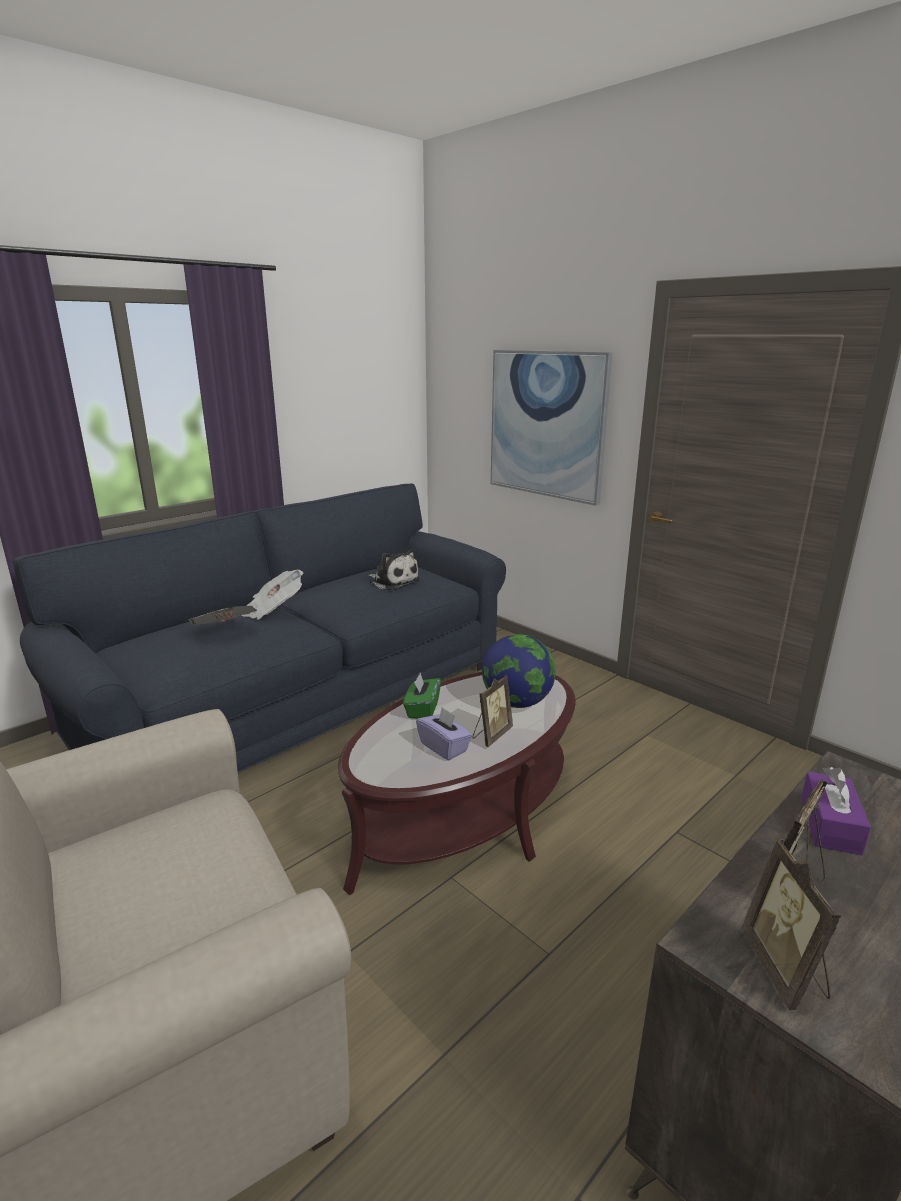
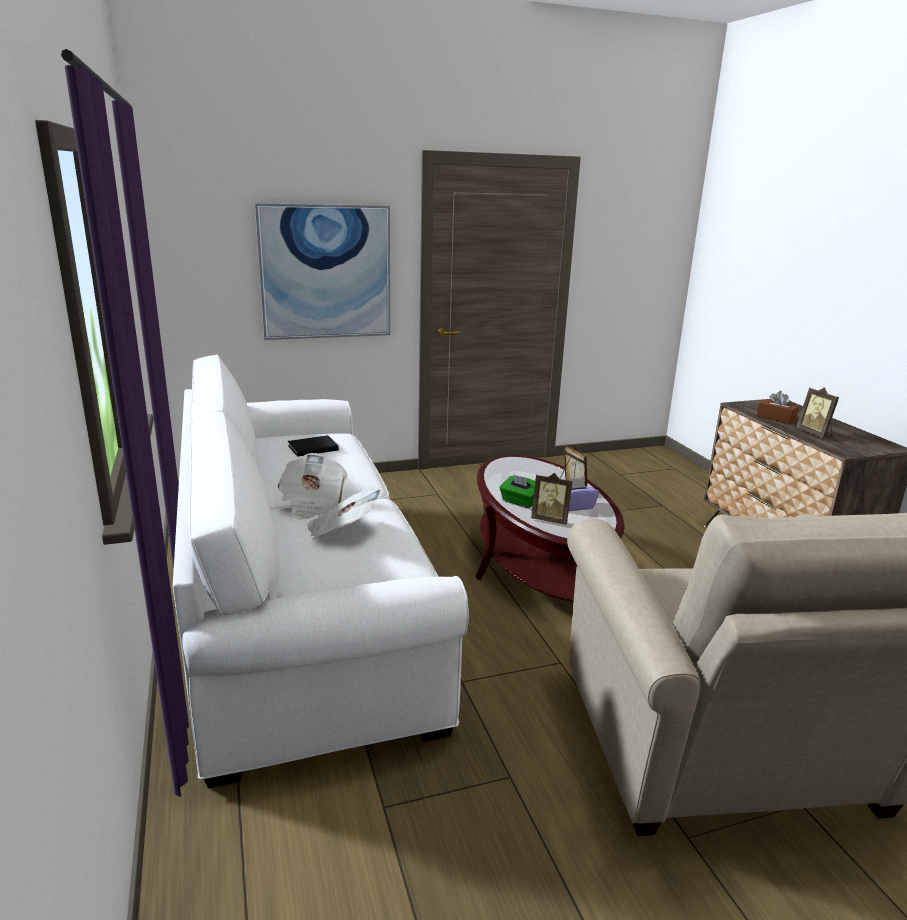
camera: 65 degrees left, 0 degrees up
(302, 700) = (300, 603): blue sofa -> white sofa
(393, 581) = (311, 448): plush toy -> black book
(517, 702) = (534, 474): globe -> none
(785, 969) = (857, 446): picture frame -> picture frame (550, 520)
(830, 825) = (776, 418): purple tissue box -> brown tissue box

